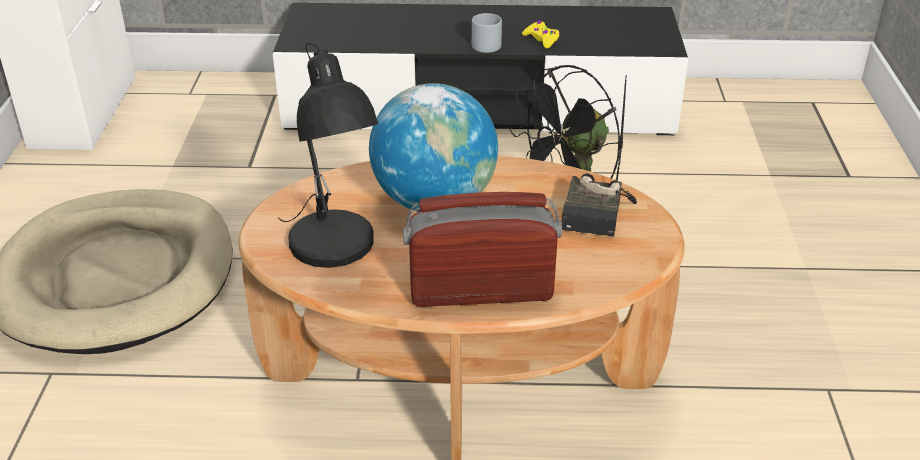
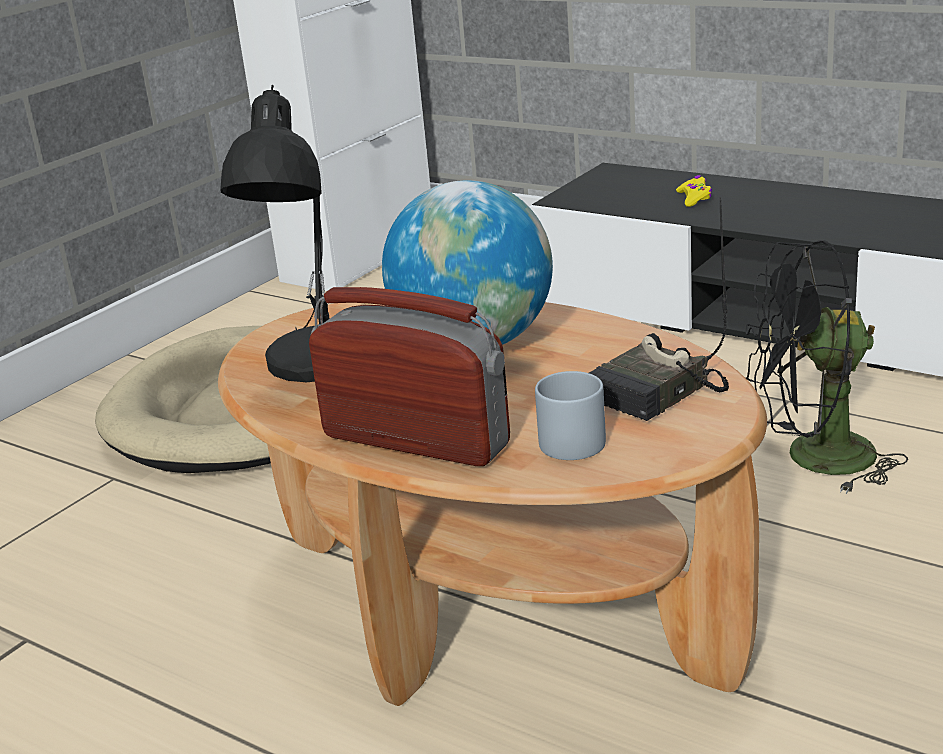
camera: 35 degrees right, 10 degrees down
(482, 44) = (787, 226): grey mug -> grey mug (570, 438)
(541, 39) = (873, 231): yellow game controller -> yellow game controller (694, 198)

